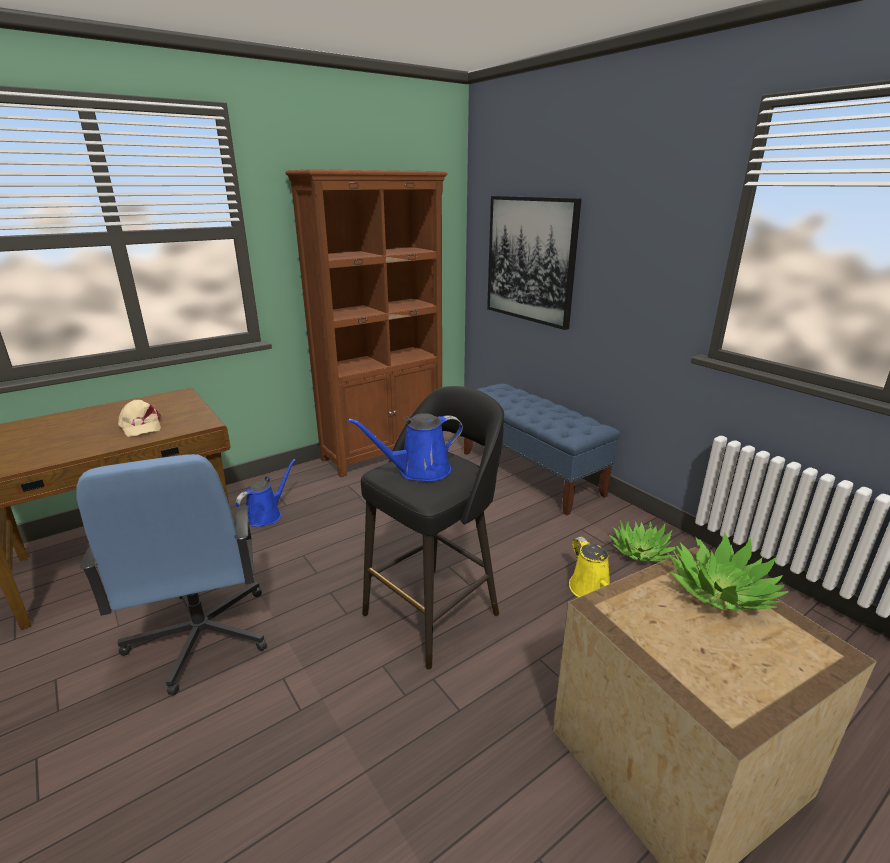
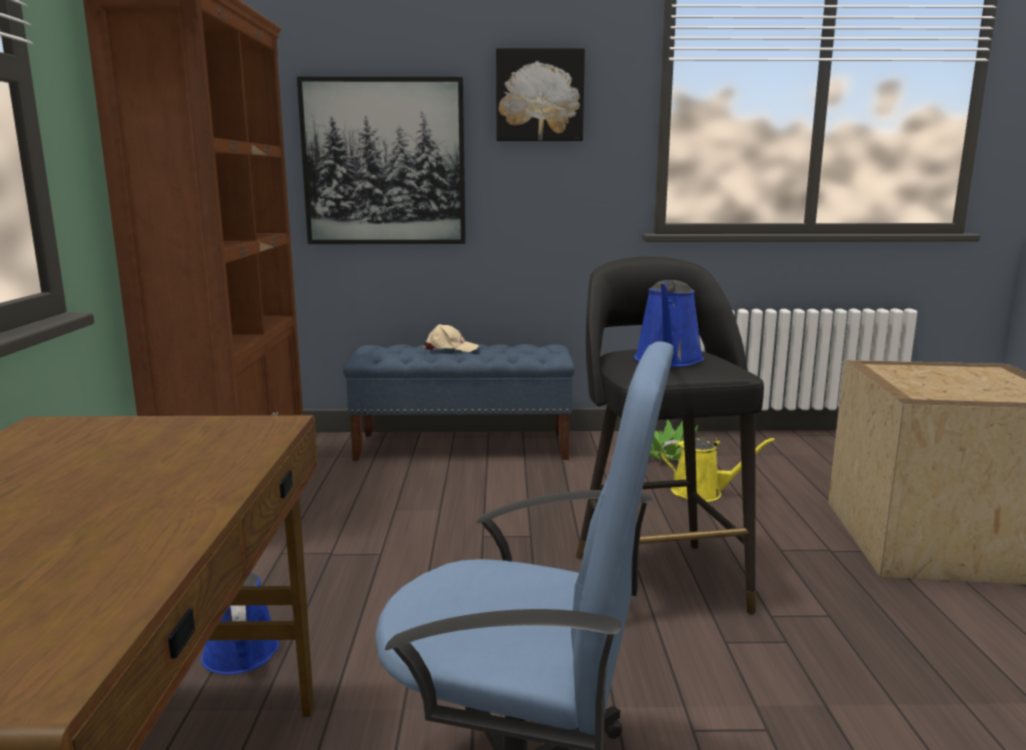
camera: 55 degrees left, 10 degrees down
(141, 426) = (157, 466): beige cap -> beige cap (450, 348)
(631, 216) = (539, 96): none -> picture
(719, 591) = (912, 369): potted plant -> none

